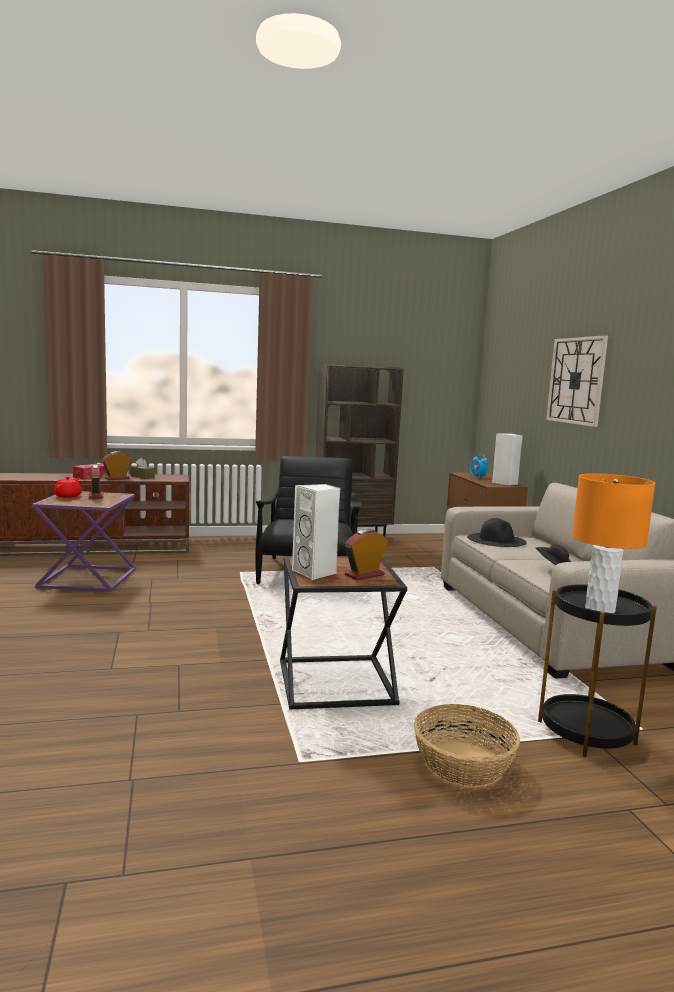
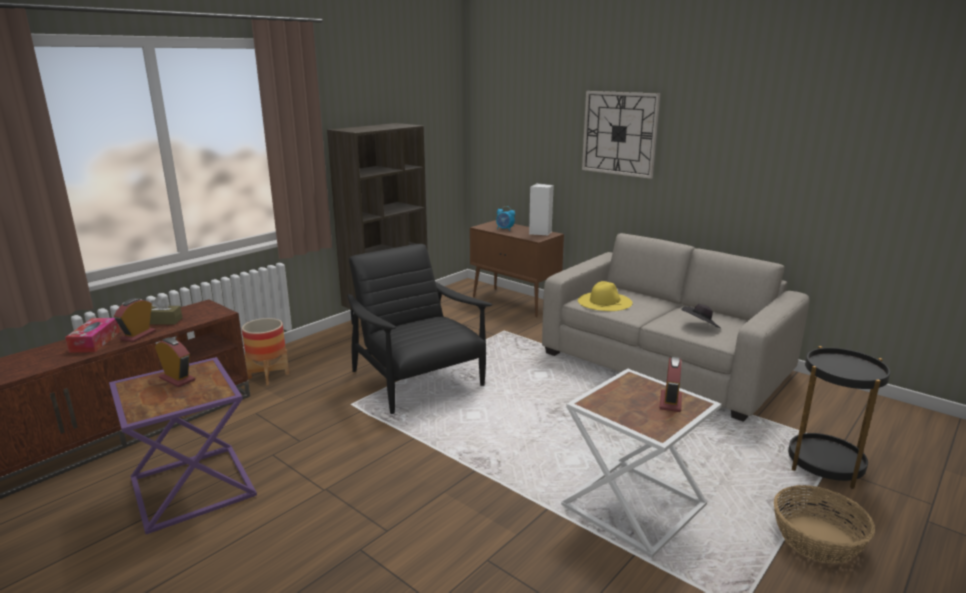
camera: 35 degrees left, 10 degrees up
(68, 496) = (141, 393): red teapot -> none
(216, 546) = (269, 376): none -> planter
(315, 573) = (637, 417): white speaker -> none
(334, 683) = (634, 507): black side table -> white side table
(496, 540) = (604, 301): black hat -> yellow hat
(600, 609) = (855, 374): orange table lamp -> none

